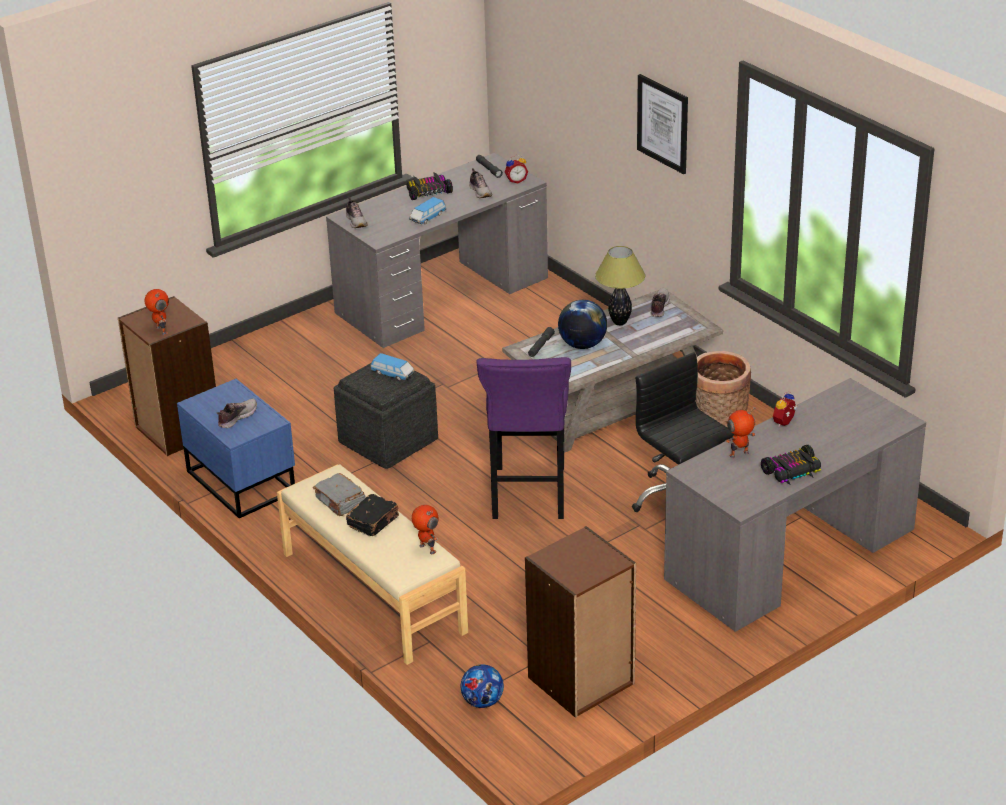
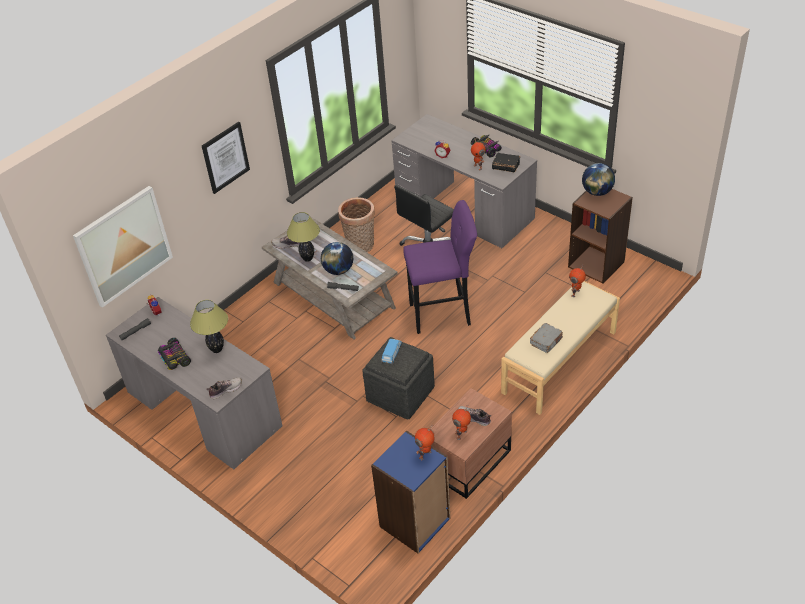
camera: 100 degrees left, 10 degrees up
(177, 430) = (415, 523): brown bookcase -> blue bookcase
(216, 405) = (462, 435): none -> toy robot
(242, 480) = (467, 462): blue nightstand -> brown nightstand
(373, 522) = (560, 321): black book -> black book (505, 166)
(427, 218) = (217, 349): toy car -> table lamp
(480, 192) = (174, 328): shoe -> none
(482, 702) = (630, 296): football -> none
(542, 87) = (124, 246): none -> picture
(603, 558) = (597, 192): none -> globe

